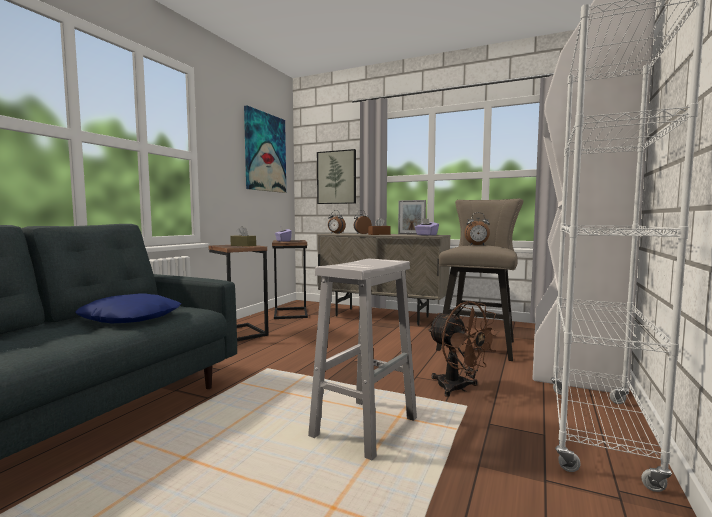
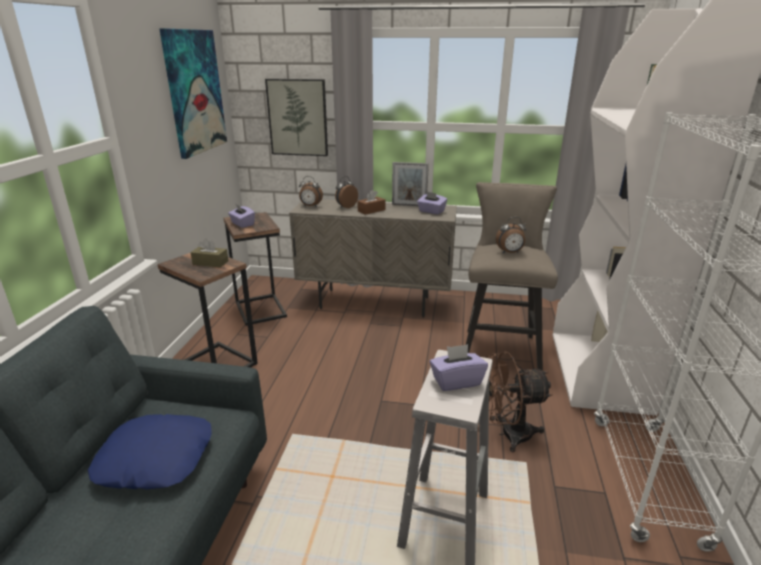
camera: 15 degrees left, 20 degrees up
(366, 263) = (456, 381): none -> purple tissue box
(458, 389) = (508, 434): brown fan -> brown fan turned 135 degrees clockwise

